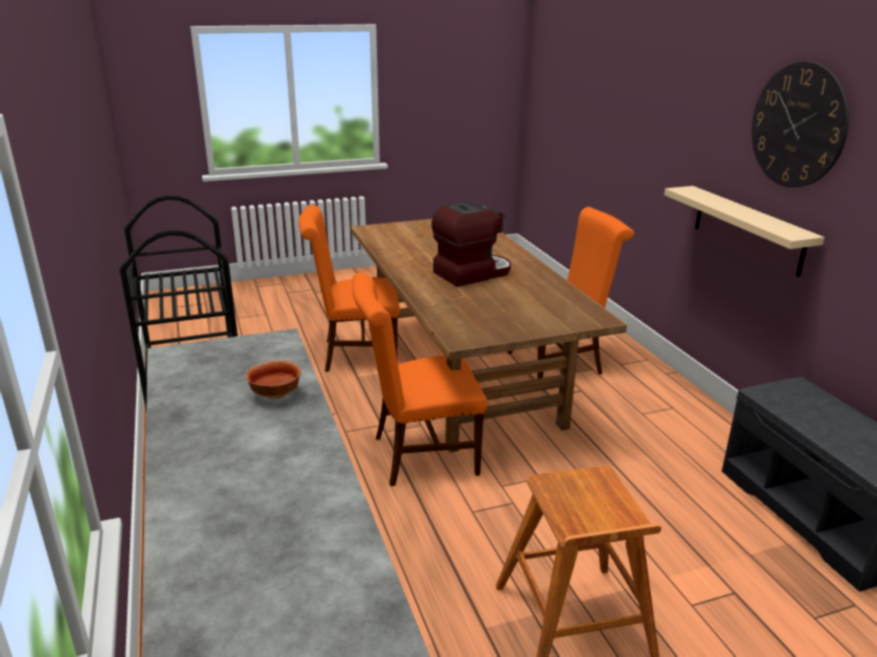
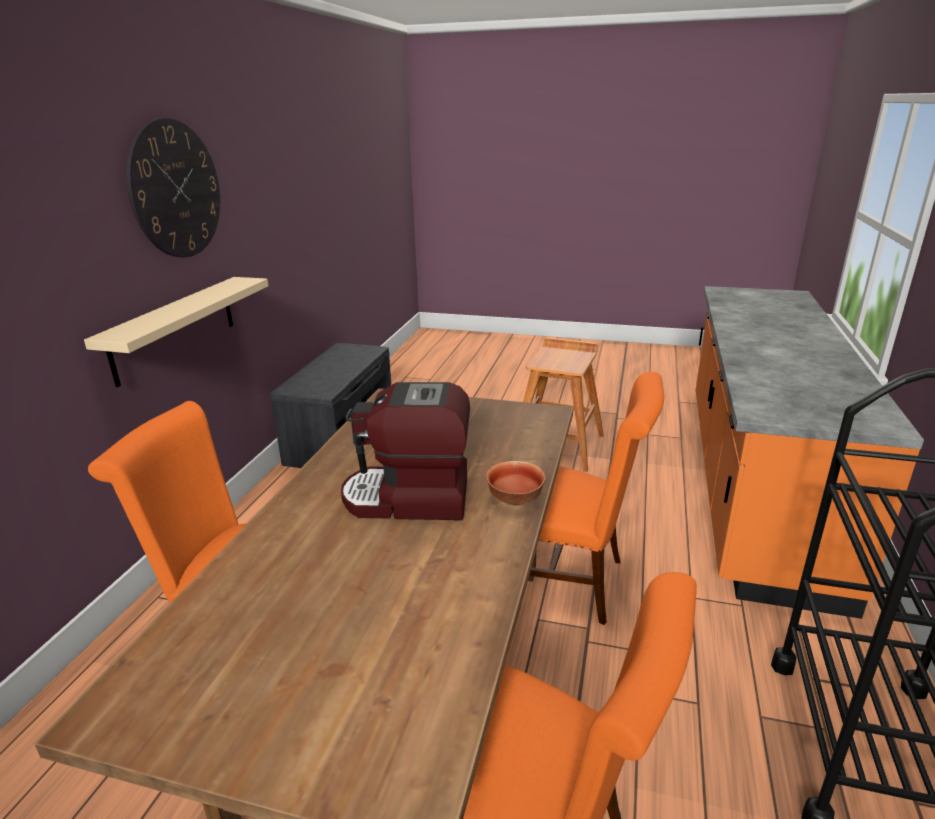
camera: 145 degrees left, 0 degrees up
(274, 395) = (765, 370): bowl -> bowl (516, 500)

